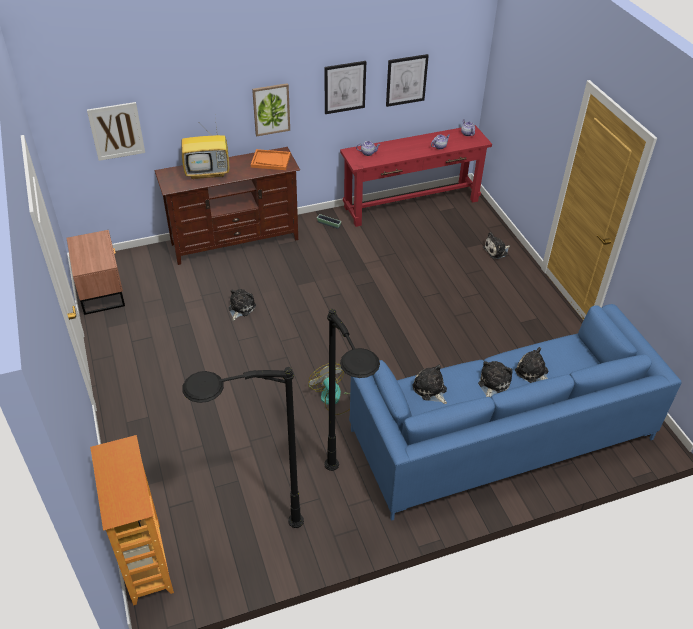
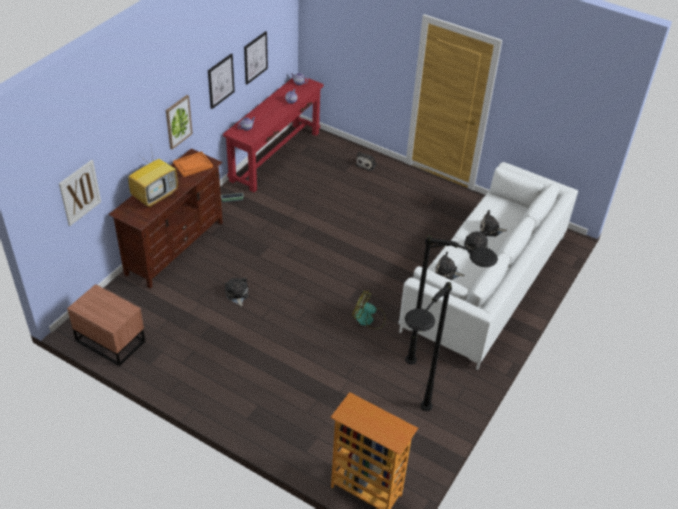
camera: 40 degrees left, 0 degrees up
(501, 434) = (485, 282): blue sofa -> white sofa

